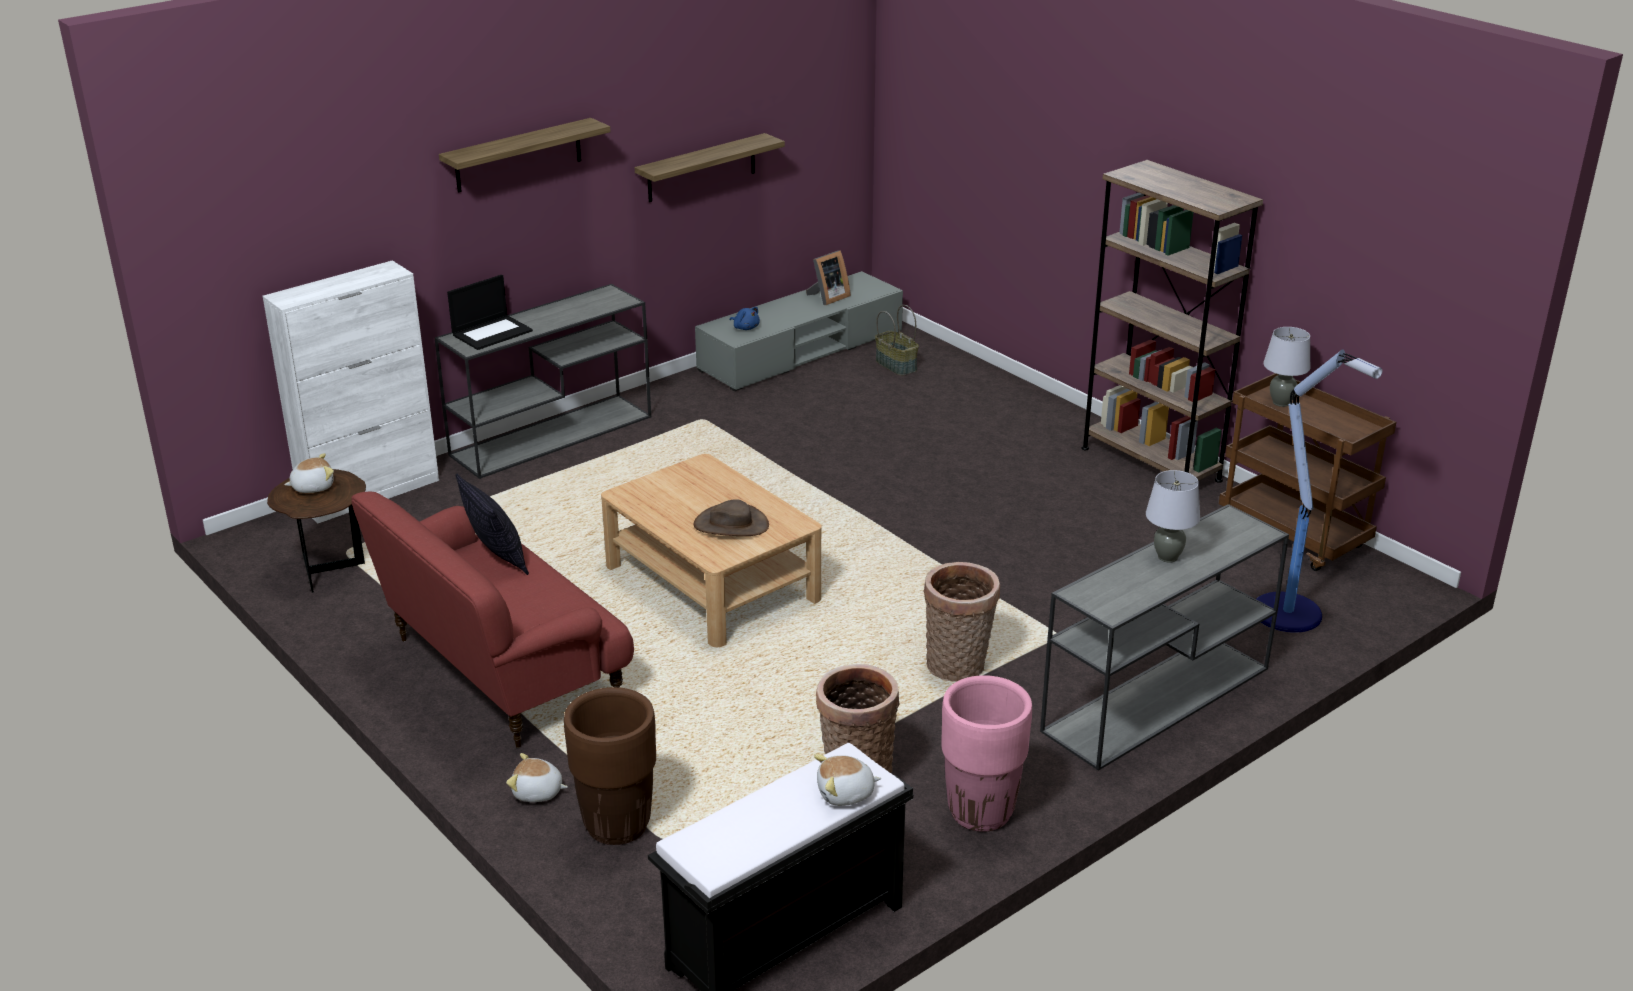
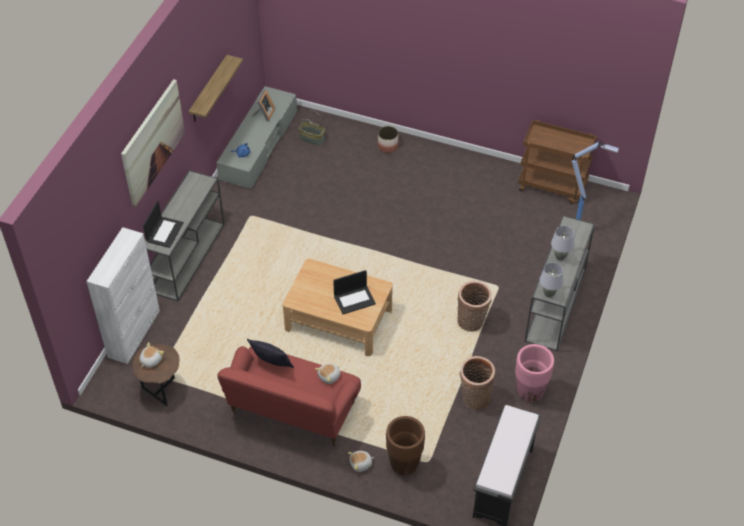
camera: 30 degrees left, 20 degrees up
(518, 155) = (152, 142): shelf -> picture
(731, 525) = (354, 299): brown hat -> laptop
(845, 794) = (523, 429): plush toy -> plush toy (329, 376)
(1018, 406) = (388, 146): none -> planter
(1150, 464) = (469, 163): brown bookcase -> none
(1281, 403) = (542, 138): grey table lamp -> grey table lamp (549, 294)

